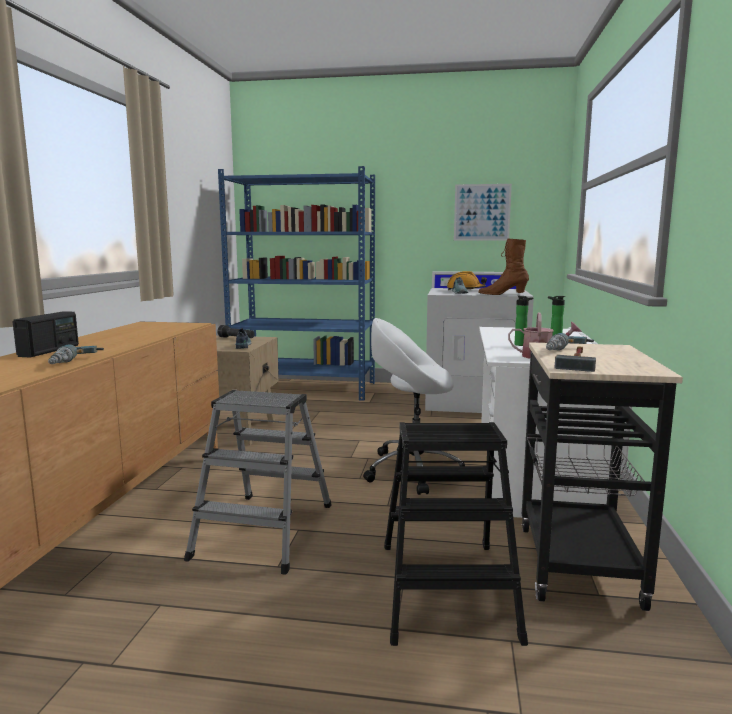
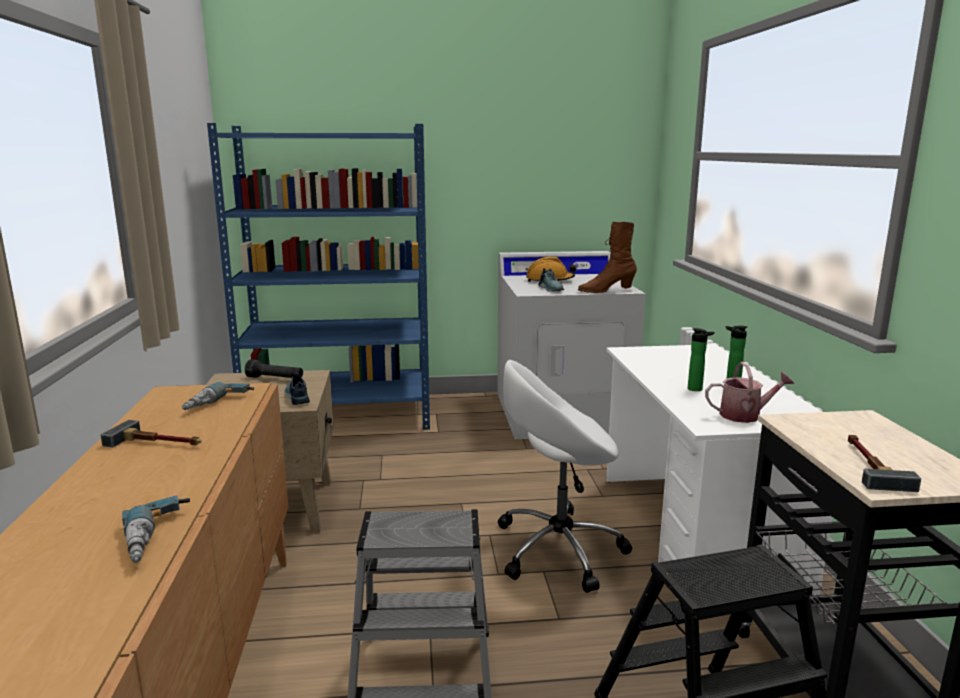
camera: 15 degrees left, 5 degrees up
(49, 351) = (80, 502): radio -> none
(116, 337) = (158, 443): none -> hammer
(482, 212) = (558, 177): picture -> none
(568, 351) = (829, 436): power drill -> power drill (219, 405)

